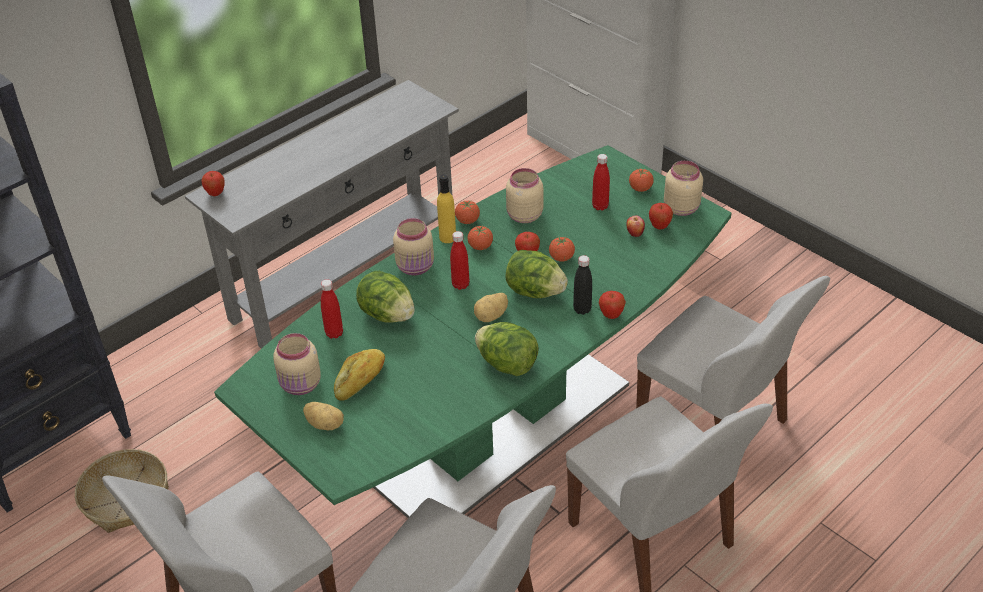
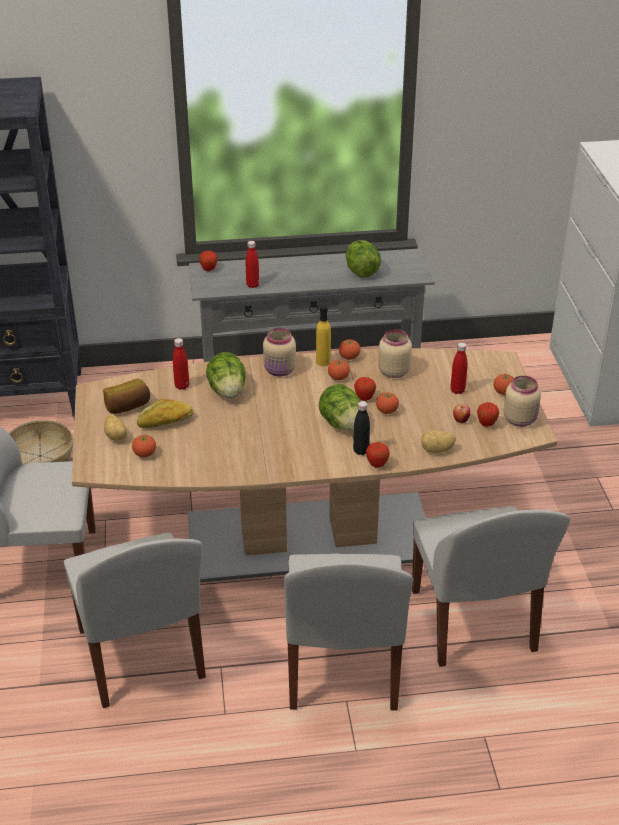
camera: 35 degrees right, 5 degrees down
(301, 385) = (128, 406): beige jar -> bread
(379, 427) = (145, 454): none -> tomato
(460, 285) = (296, 395): red bottle -> red bottle (252, 285)
(492, 316) = (293, 425): potato -> potato (437, 450)
(495, 428) = (308, 537): green dining table -> brown dining table
(507, 364) = (268, 459): lettuce -> lettuce (361, 272)

